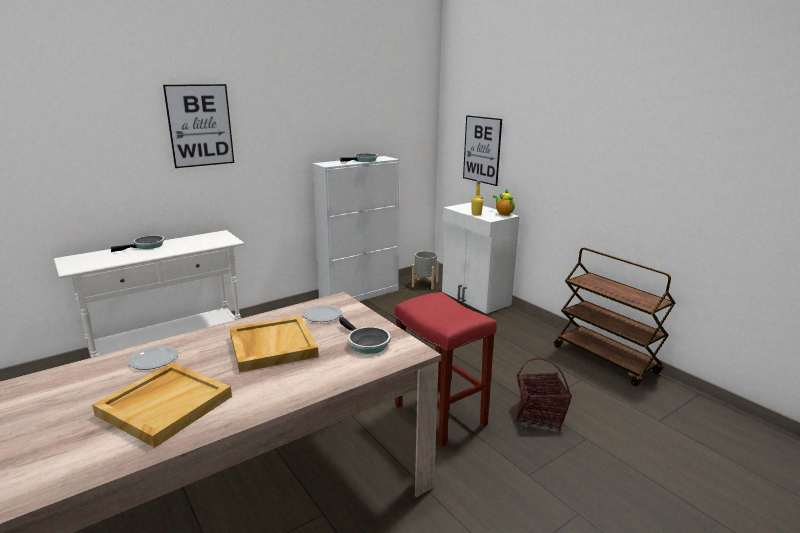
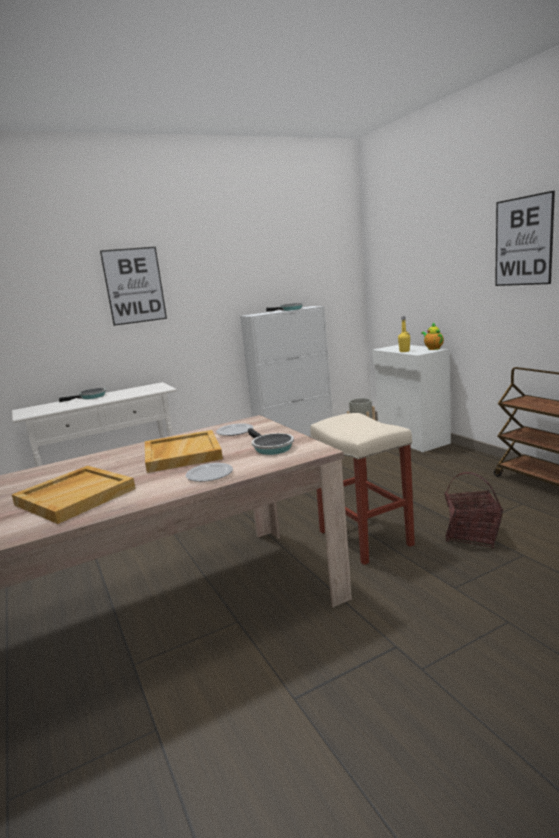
camera: 10 degrees right, 5 degrees down
(153, 360) = (74, 468): plate -> plate (209, 475)
(441, 415) = (366, 538): red stool -> beige stool
(482, 150) = (407, 289): picture -> picture (523, 241)

